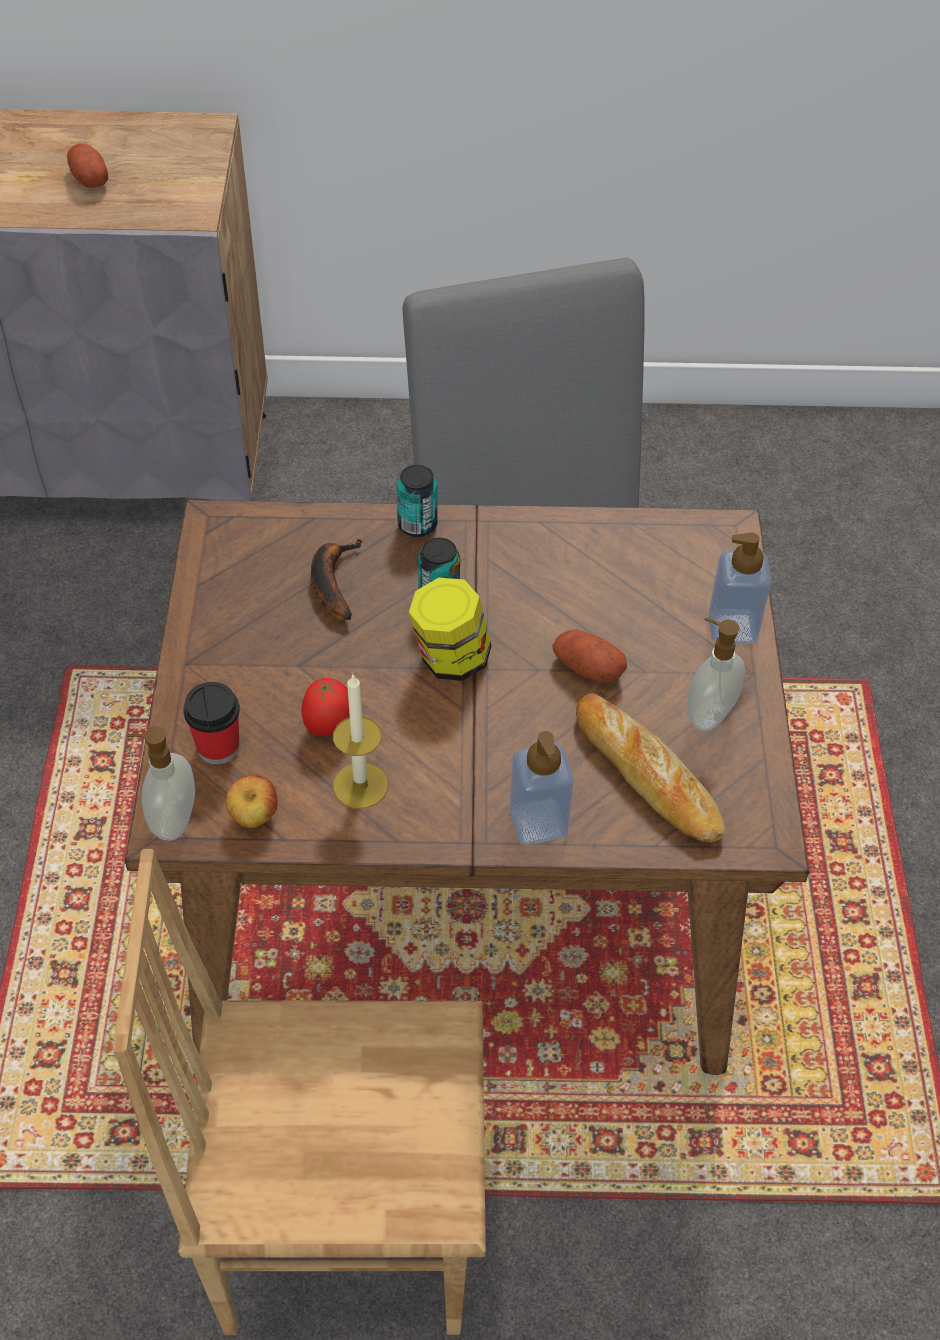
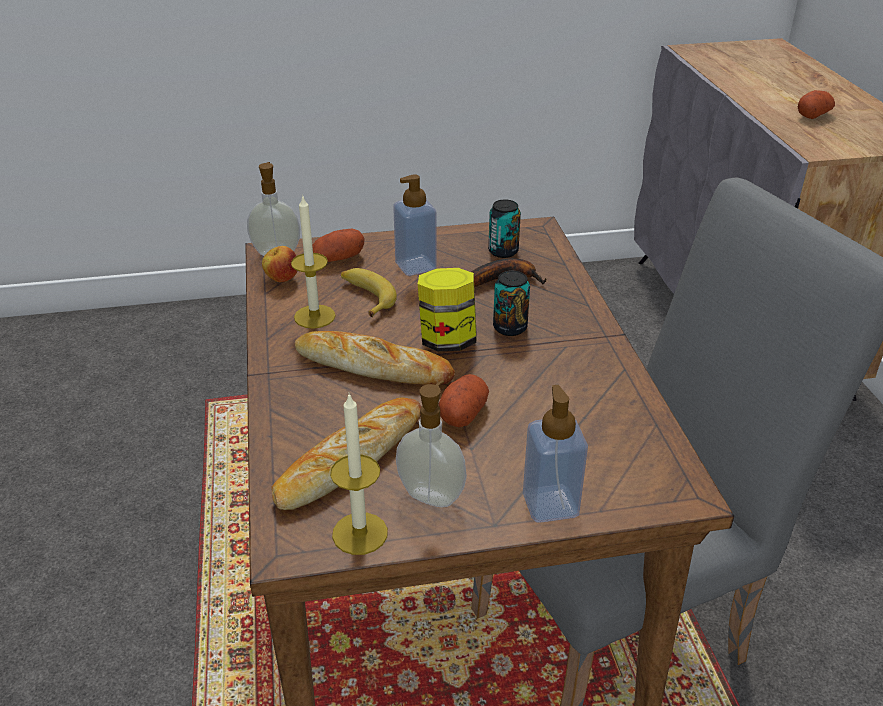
camera: 80 degrees right, 15 degrees down
(218, 747) = (338, 259): cup -> potato
(329, 726) = (366, 297): tomato -> banana
(343, 1227) = (175, 573): brown chair -> none
(417, 524) = (584, 308): can -> can (503, 251)
(485, 736) = (373, 366): none -> bread
(538, 822) = (290, 402): soap dispenser -> soap dispenser (415, 266)
(754, 777) = (360, 533): none -> candle

